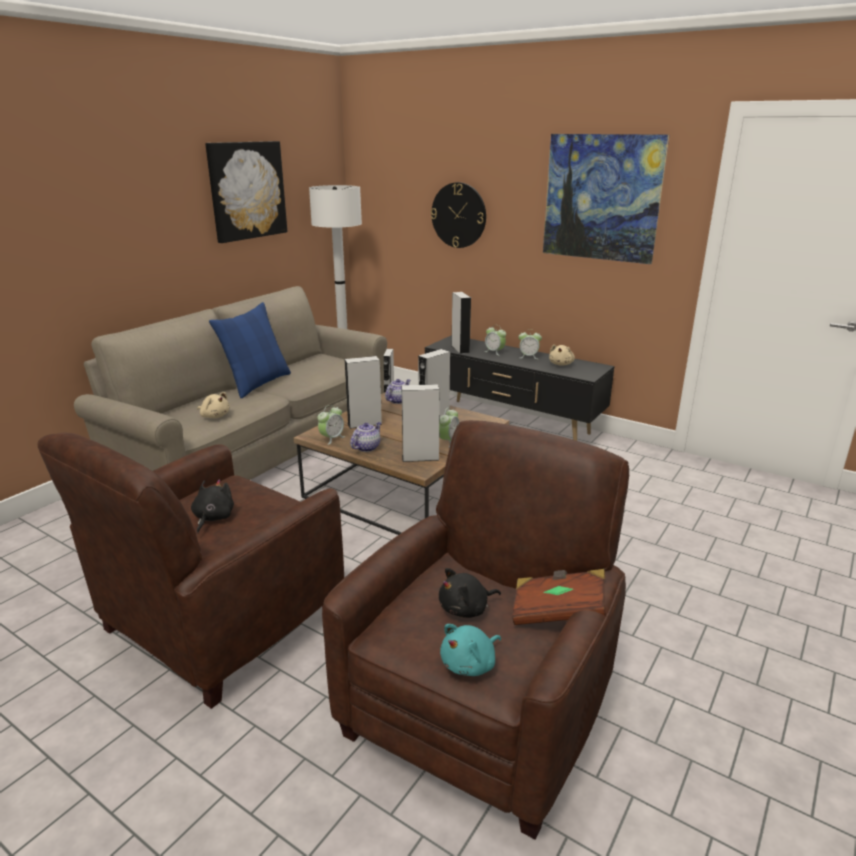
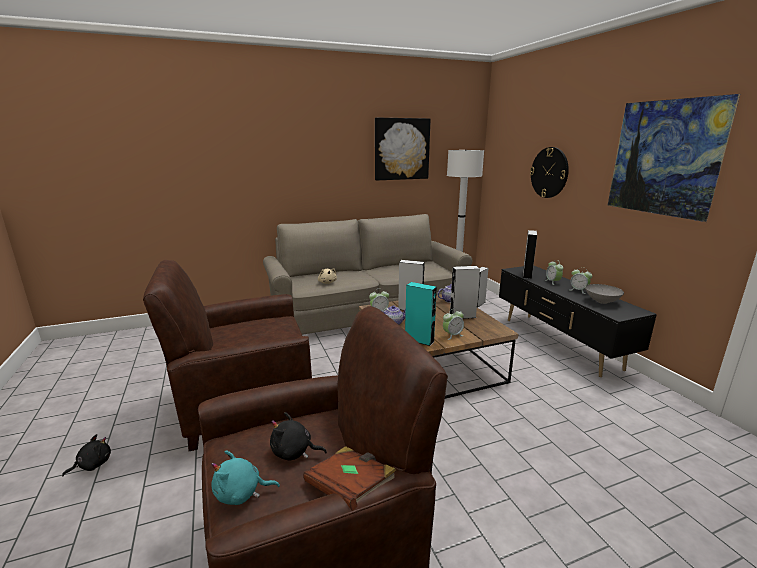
camera: 35 degrees right, 5 degrees down
(213, 518) = (246, 335): black plush toy -> black plush toy (92, 464)
(257, 384) = (372, 270): blue pillow -> none
(420, 457) = (419, 340): grey speaker -> turquoise speaker
(561, 364) = (602, 301): beige plush toy -> grey bowl

